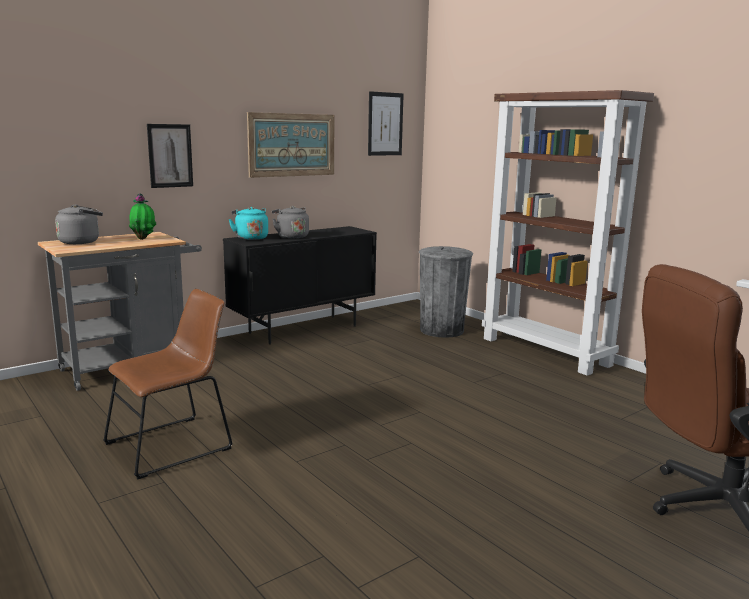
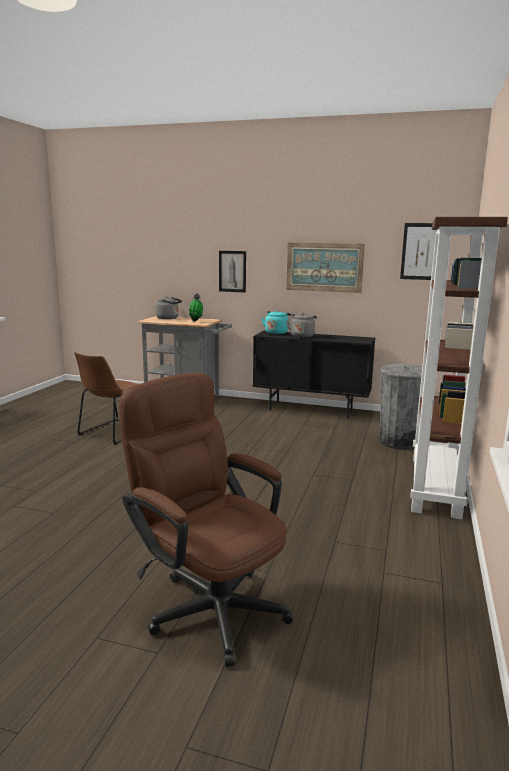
camera: 55 degrees right, 0 degrees up
(174, 444) = (113, 432): brown chair -> brown chair turned 105 degrees clockwise

